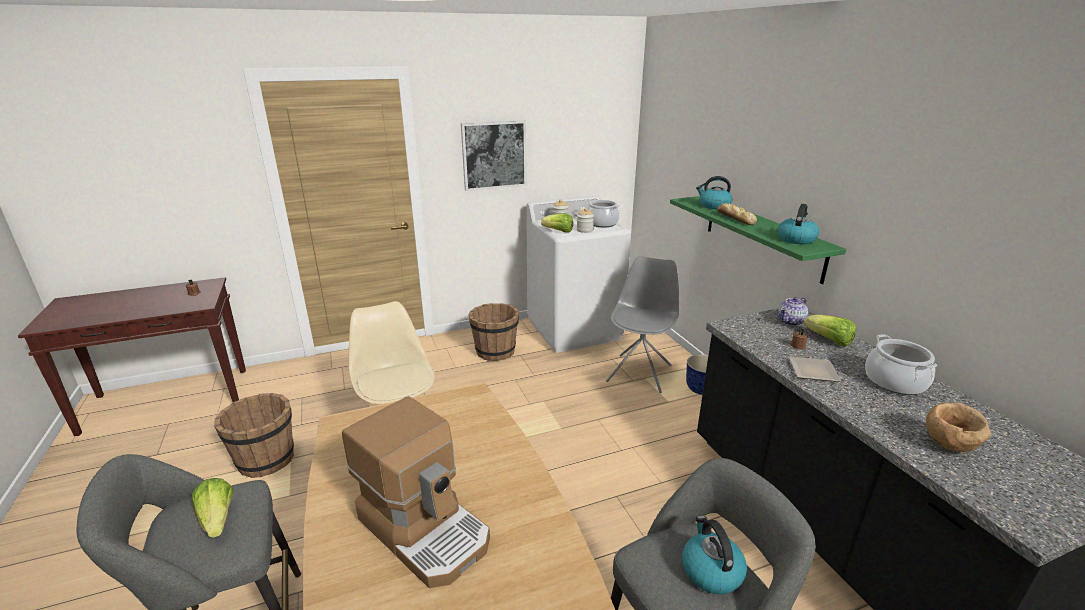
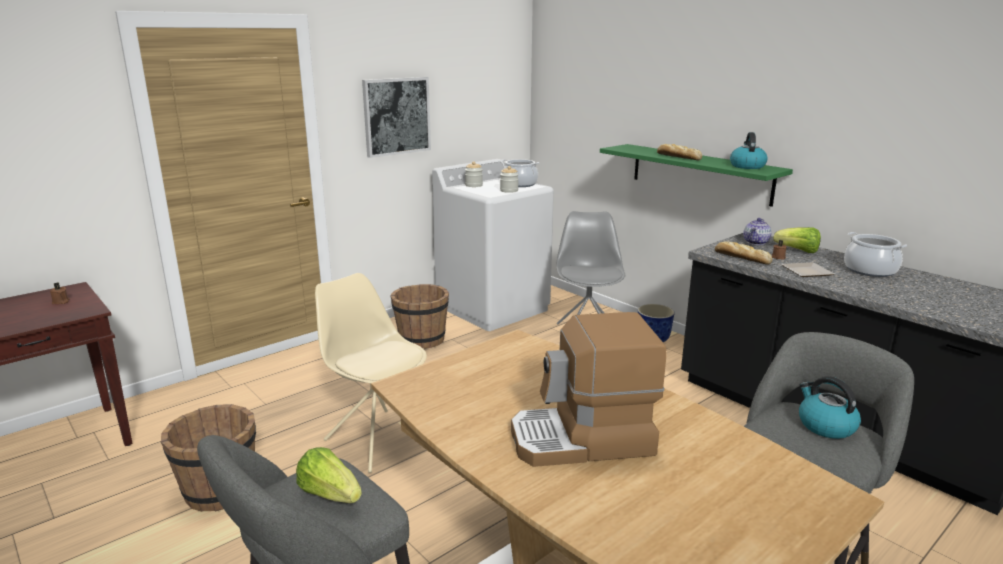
camera: 20 degrees left, 5 degrees down
(426, 529) = (583, 440): coffee machine -> coffee machine turned 150 degrees clockwise
(558, 231) = (483, 193): lettuce -> none
(714, 206) = (647, 150): kettle -> none
(754, 340) = (741, 258): none -> bread
(949, 446) = (941, 301): brown bowl -> none

